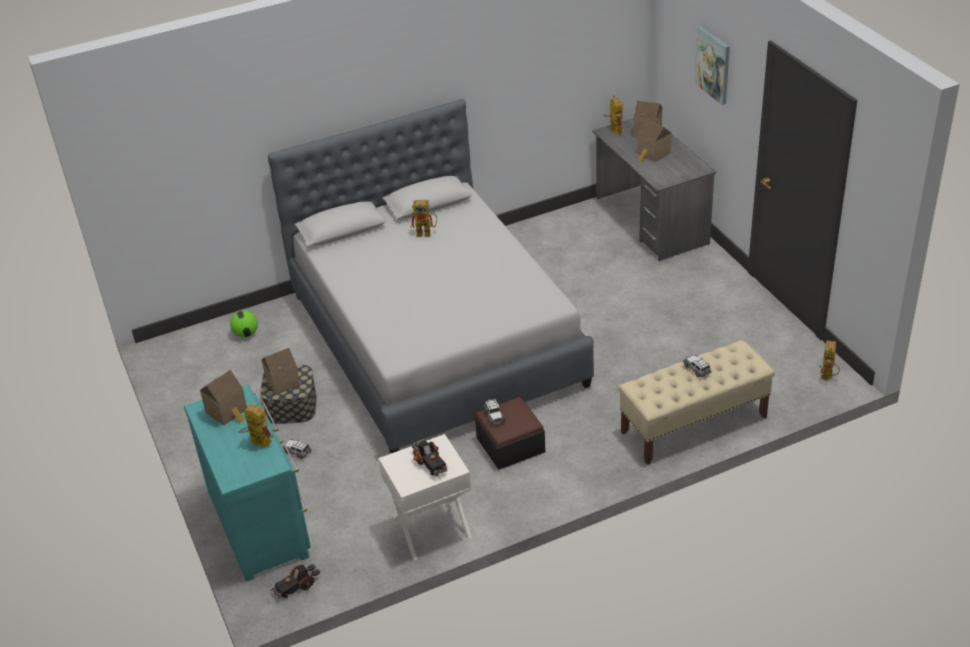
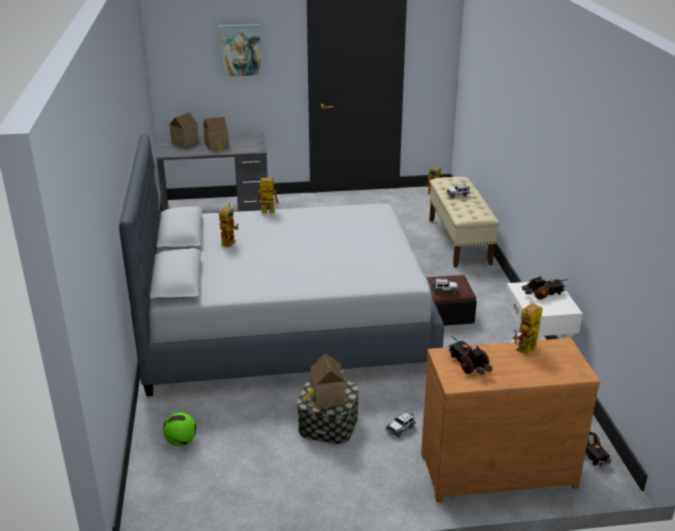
camera: 75 degrees left, 10 degrees down
(228, 411) = (469, 364): toy house -> toy truck
(260, 522) = (495, 467): turquoise dresser -> brown dresser
(613, 129) = (165, 151): toy robot -> toy robot (264, 212)

